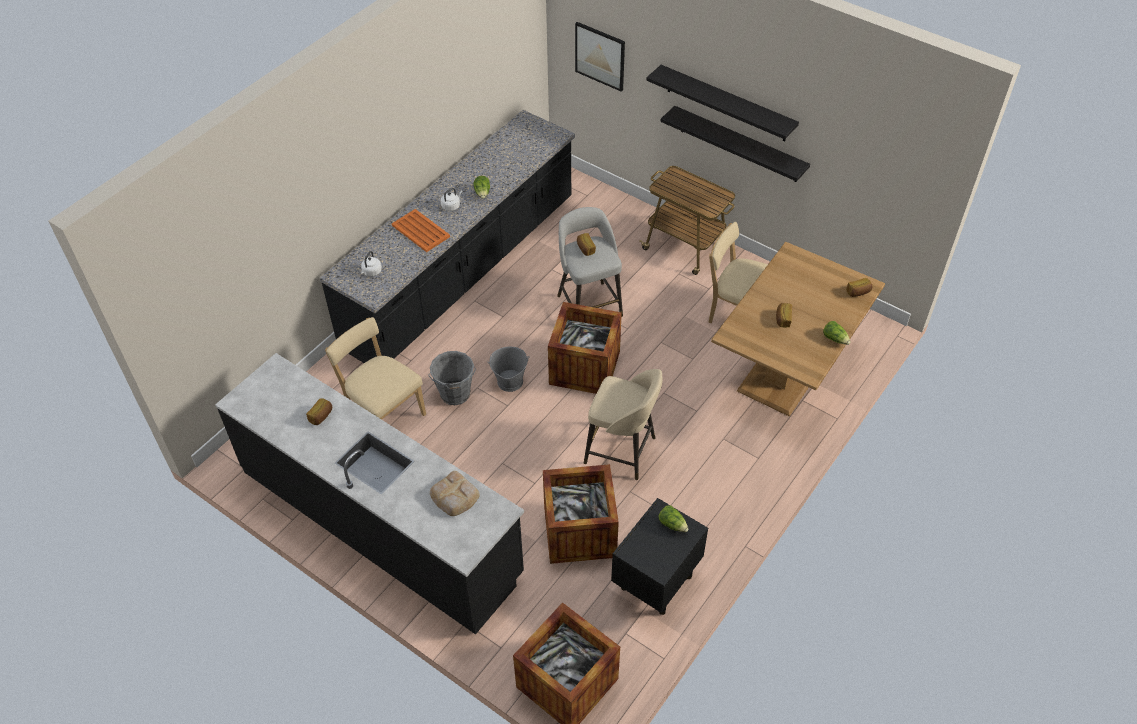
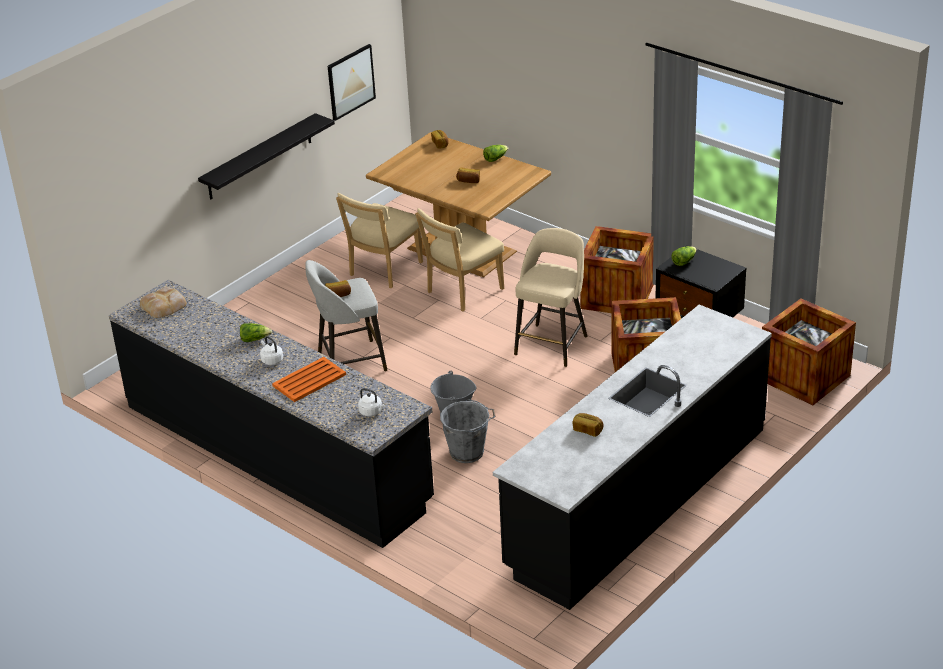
camera: 85 degrees left, 15 degrees down
(384, 413) = (490, 504): beige chair -> beige chair (462, 292)
(454, 496) = (686, 341): bread -> bread (164, 306)
(584, 367) = (441, 365): crate -> crate (617, 296)
(600, 56) = (116, 200): picture -> picture (350, 81)
(685, 247) = (278, 298): cart -> none
(726, 104) = (239, 126): black shelf -> none

